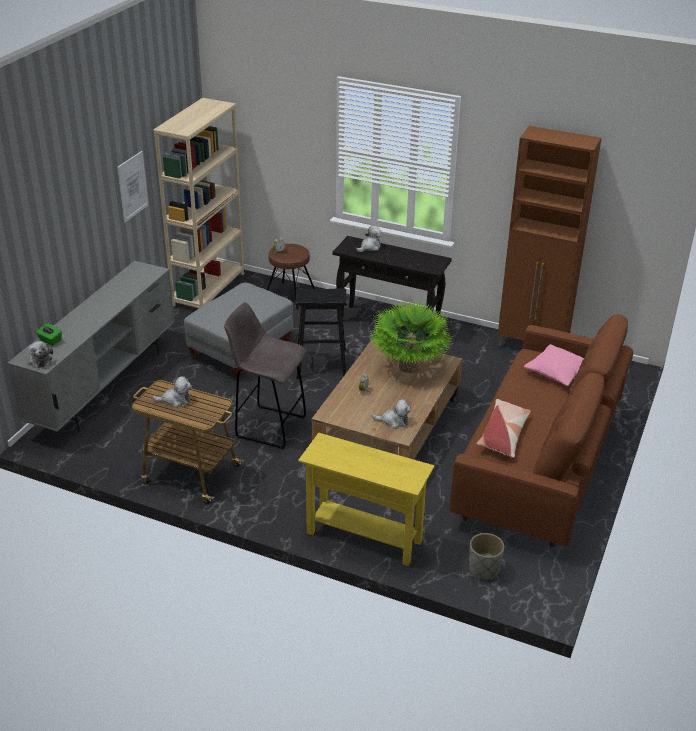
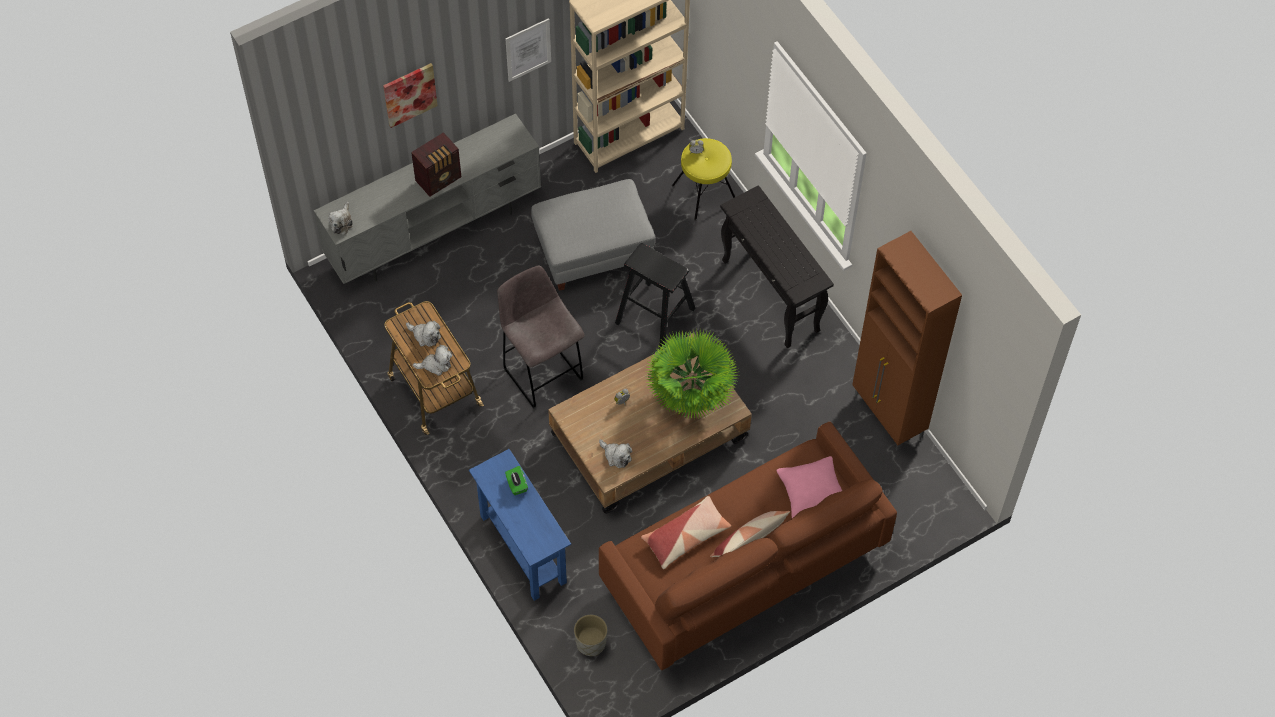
camera: 35 degrees right, 25 degrees up
(50, 340) = (365, 199): green tissue box -> green tissue box (516, 485)
(60, 221) = (409, 94): none -> picture
(105, 309) = (439, 179): none -> radio
(289, 295) = (704, 193): brown stool -> yellow stool
(364, 537) = (523, 549): yellow console table -> blue console table
(370, 247) = (765, 218): plush toy -> plush toy (436, 365)
(551, 416) = (749, 541): none -> pillow

